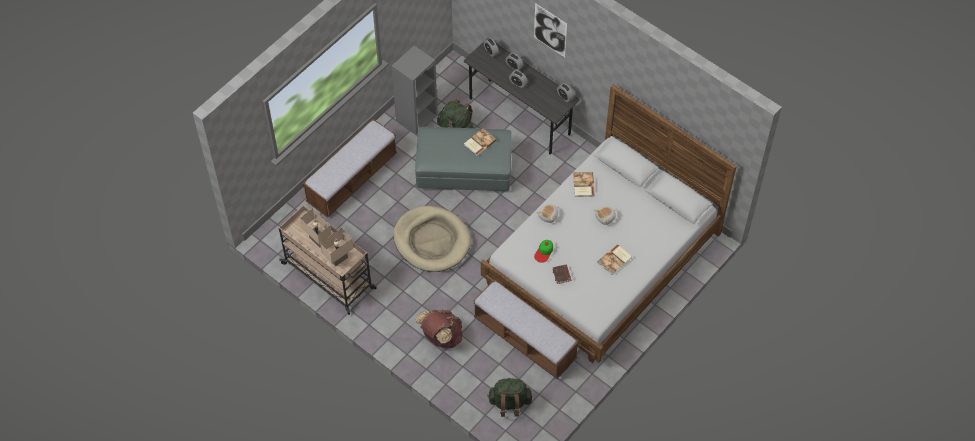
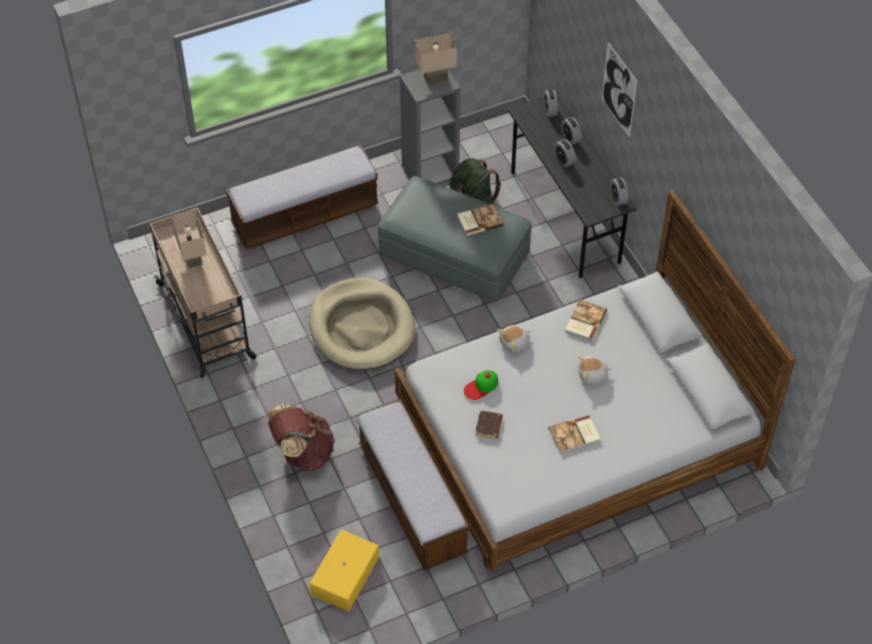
camera: 25 degrees right, 5 degrees down
(338, 258) = (204, 290): beige table lamp -> beige table lamp (436, 77)
(509, 403) = (344, 576): green backpack -> yellow storage box

